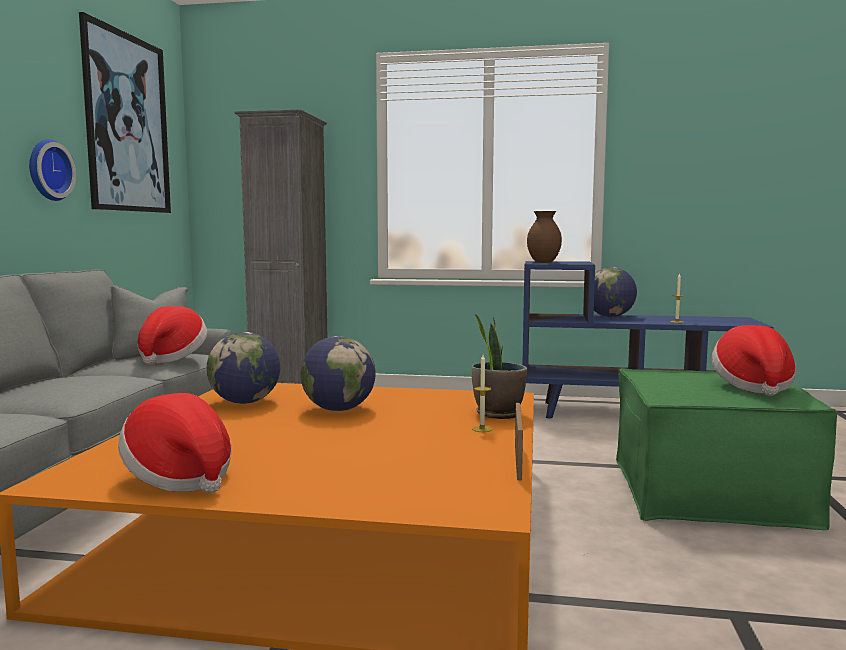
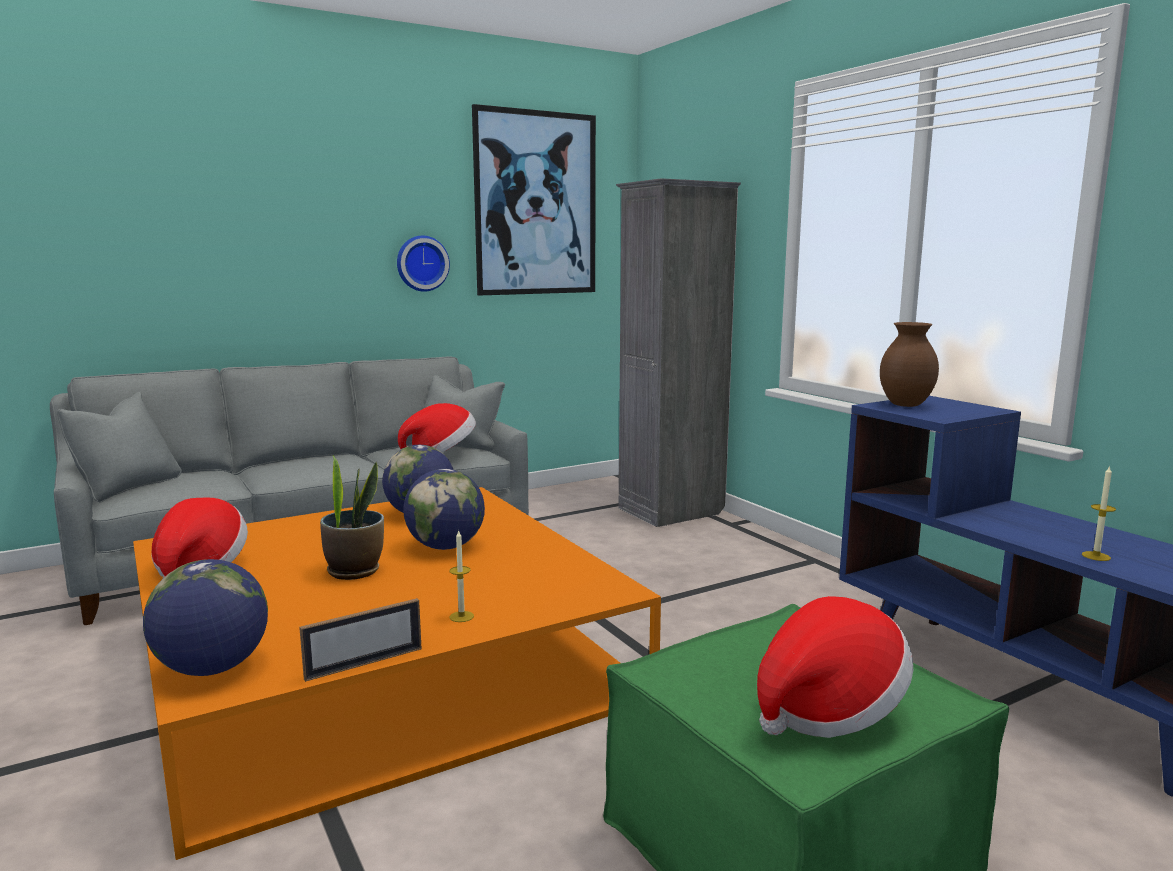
camera: 50 degrees right, 5 degrees up
(497, 414) = (532, 606): potted plant -> potted plant (354, 571)
(610, 316) = (1020, 514): globe -> globe (213, 668)

